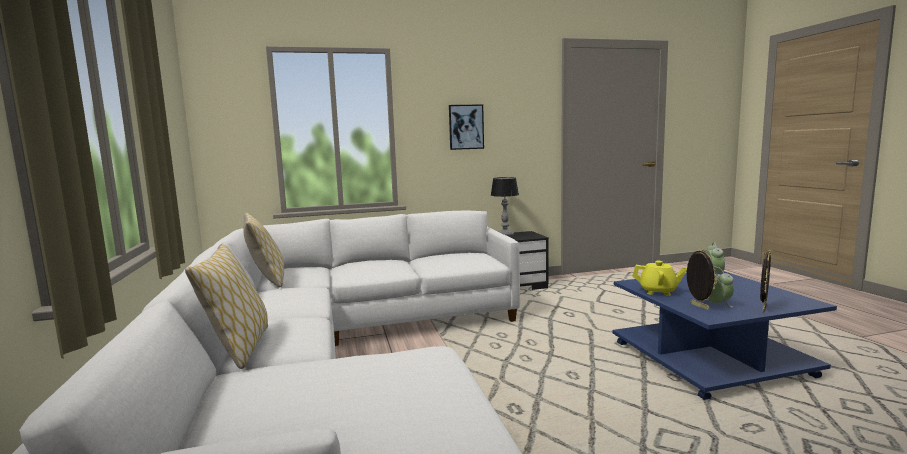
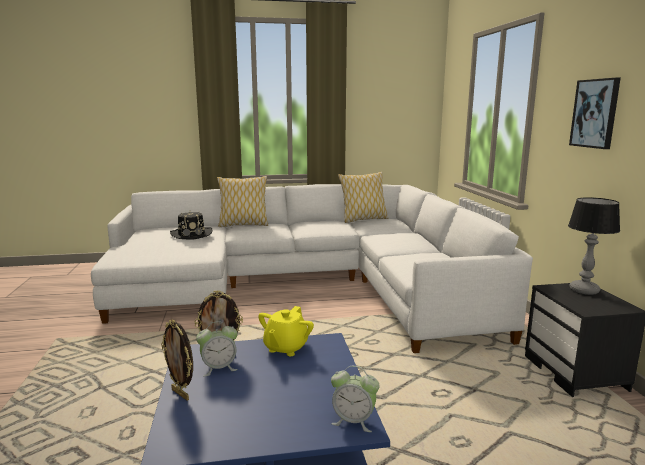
camera: 95 degrees right, 5 degrees up
(319, 376) = (191, 234): none -> black hat

